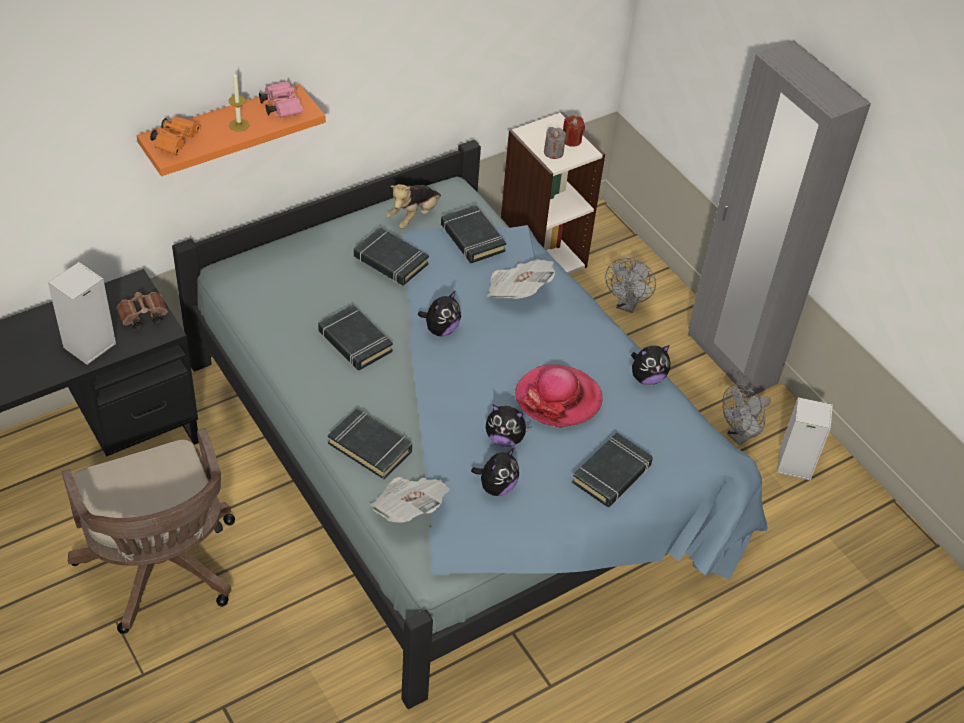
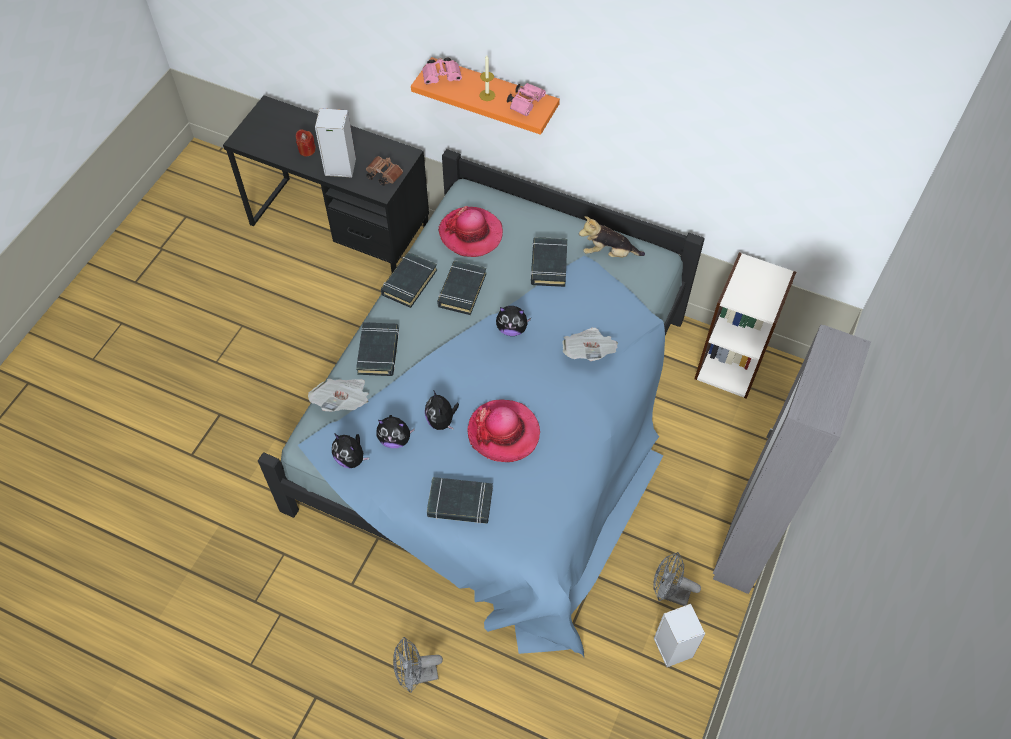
camera: 60 degrees right, 10 degrees up
(162, 570) = (291, 324): brown office chair -> none
(176, 141) = (443, 77): orange binoculars -> pink binoculars
(289, 297) = (471, 233): none -> hat
(472, 238) = (614, 296): black book -> black book (409, 282)
(553, 152) = (743, 291): grey candle -> none
(571, 140) = (768, 295): red candle -> red candle (307, 150)
(627, 305) = (732, 446): grey fan -> grey fan (416, 675)
(647, 378) = (572, 477): plush toy -> plush toy (351, 458)

